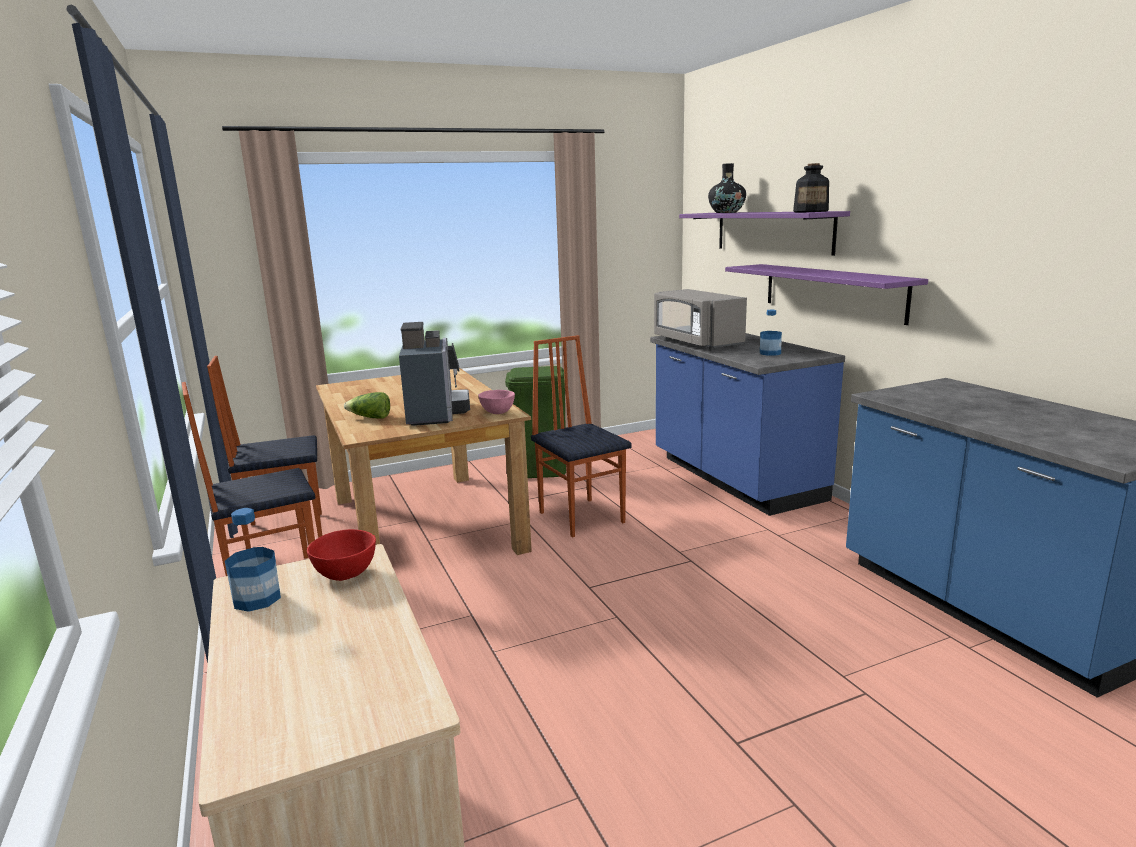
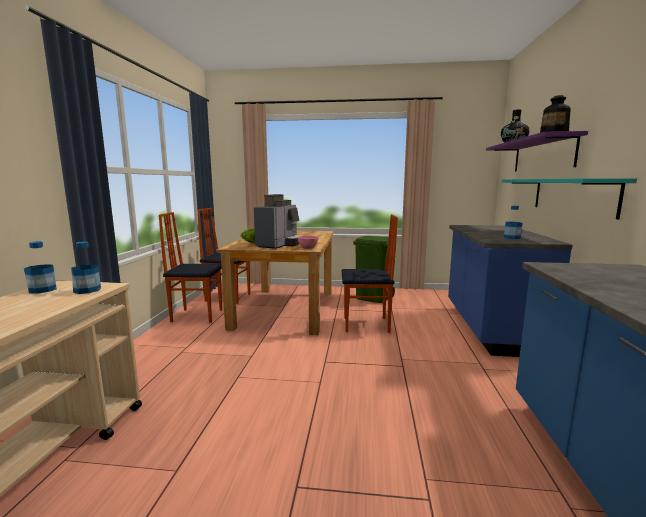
camera: 30 degrees right, 5 degrees down
(347, 575) = (87, 290): red bowl -> bottle
(582, 517) = (366, 325): chair -> chair turned 90 degrees clockwise
(696, 342) = (472, 229): grey microwave -> none
(832, 291) = (571, 195): purple shelf -> turquoise shelf

